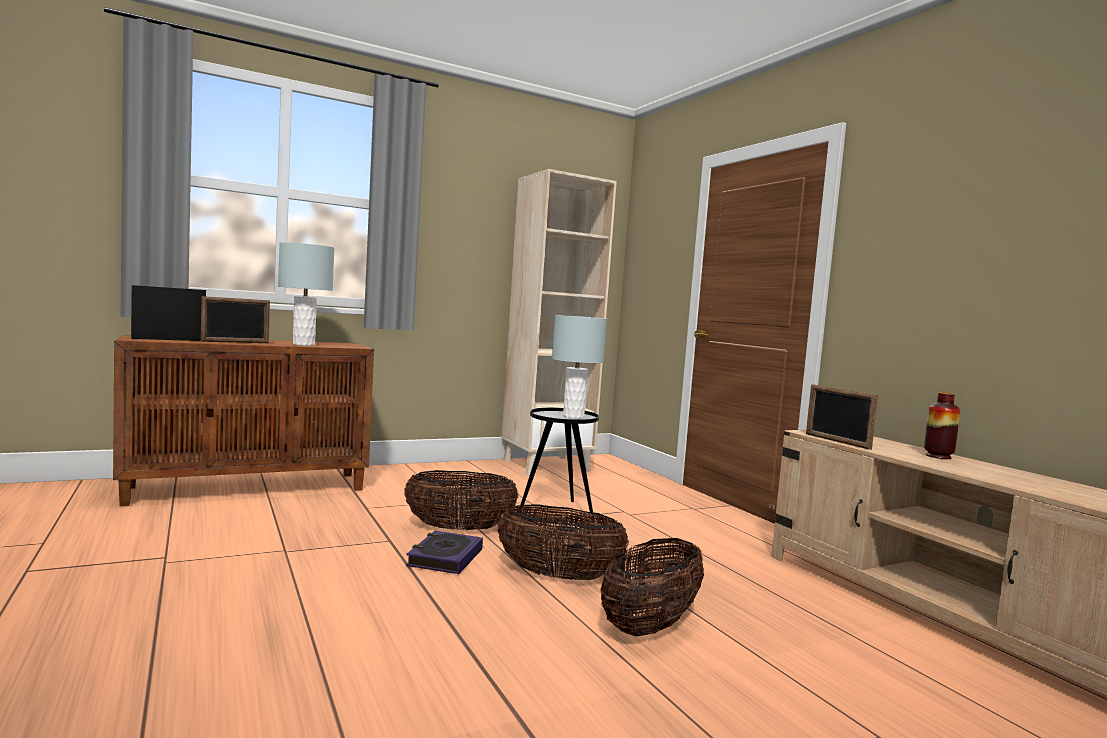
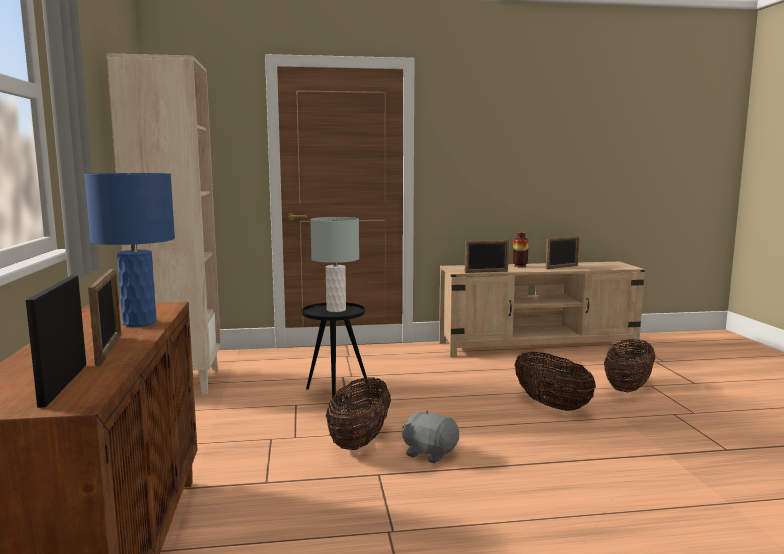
camera: 70 degrees left, 5 degrees up
(303, 344) = (139, 323): grey table lamp -> blue table lamp
(445, 558) = (430, 453): book -> grey plush toy
(559, 576) = (475, 418): basket -> basket (628, 388)
(1004, 476) = (562, 267): none -> picture frame

